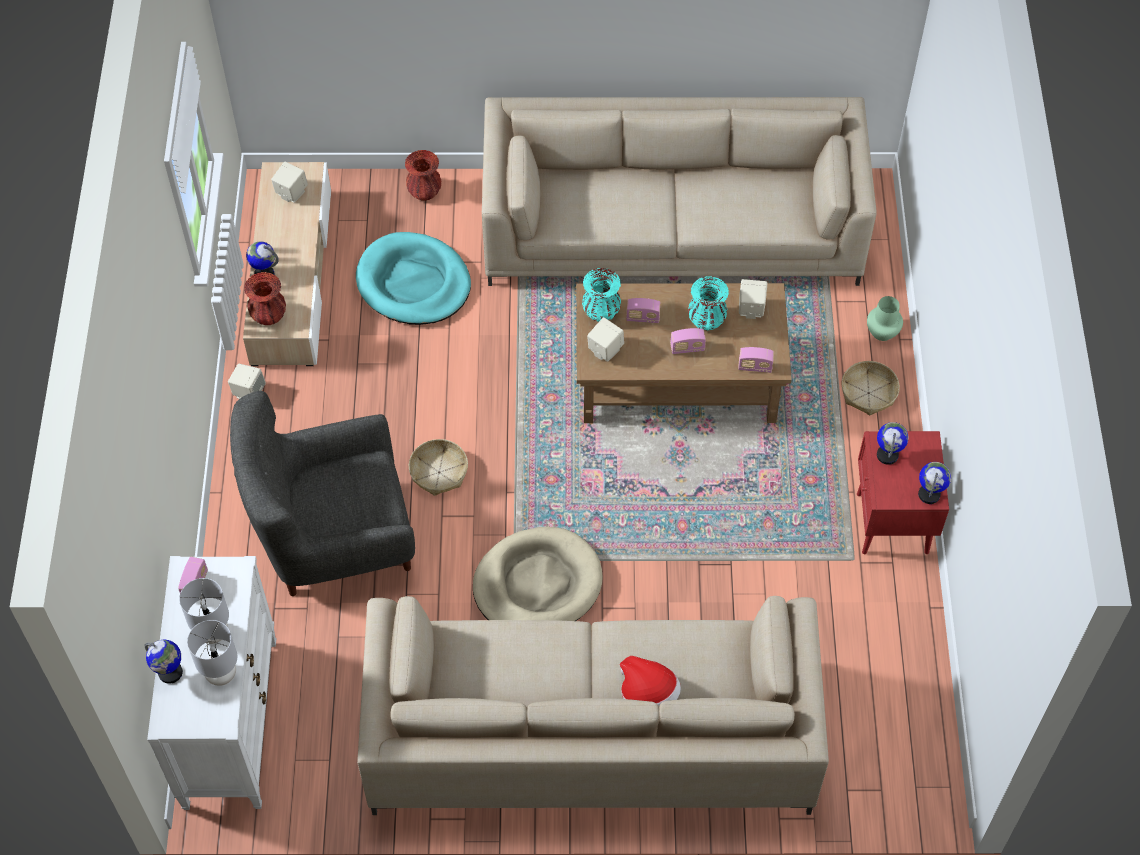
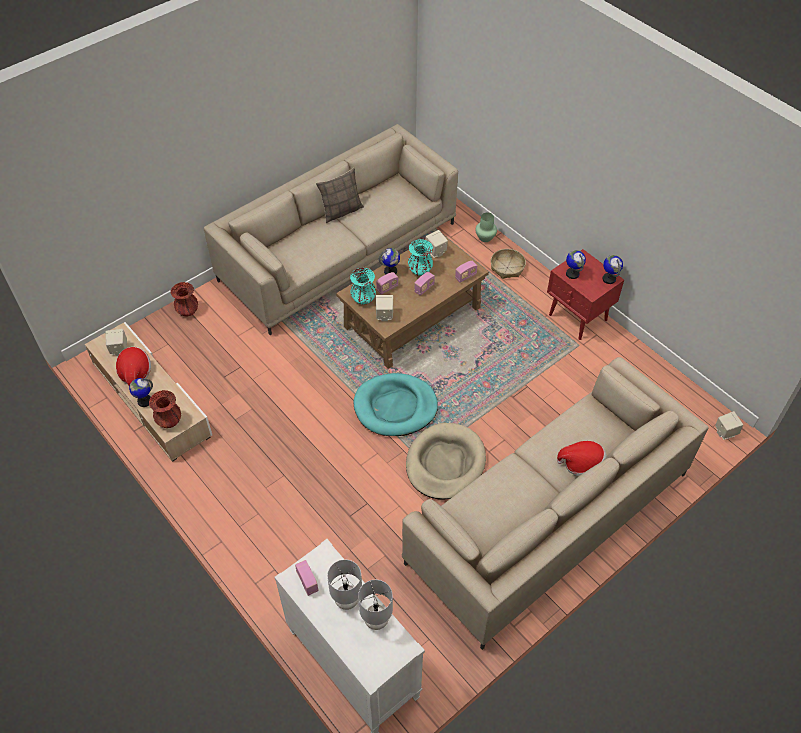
camera: 40 degrees left, 5 degrees down
(170, 673) = (344, 644): globe -> globe (390, 271)
(249, 392) = (185, 476): beige speaker -> beige speaker (725, 432)
(283, 234) = (135, 373): none -> hat
(334, 538) = (313, 519): grey armchair -> none
(413, 283) = (226, 359): turquoise dog bed -> turquoise dog bed (395, 407)
(438, 472) = (336, 444): basket -> none
(689, 177) = (341, 211): none -> pillow

